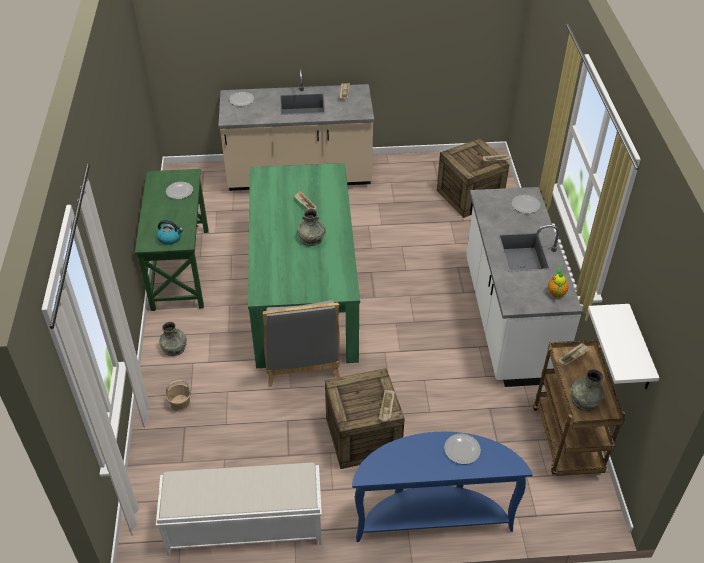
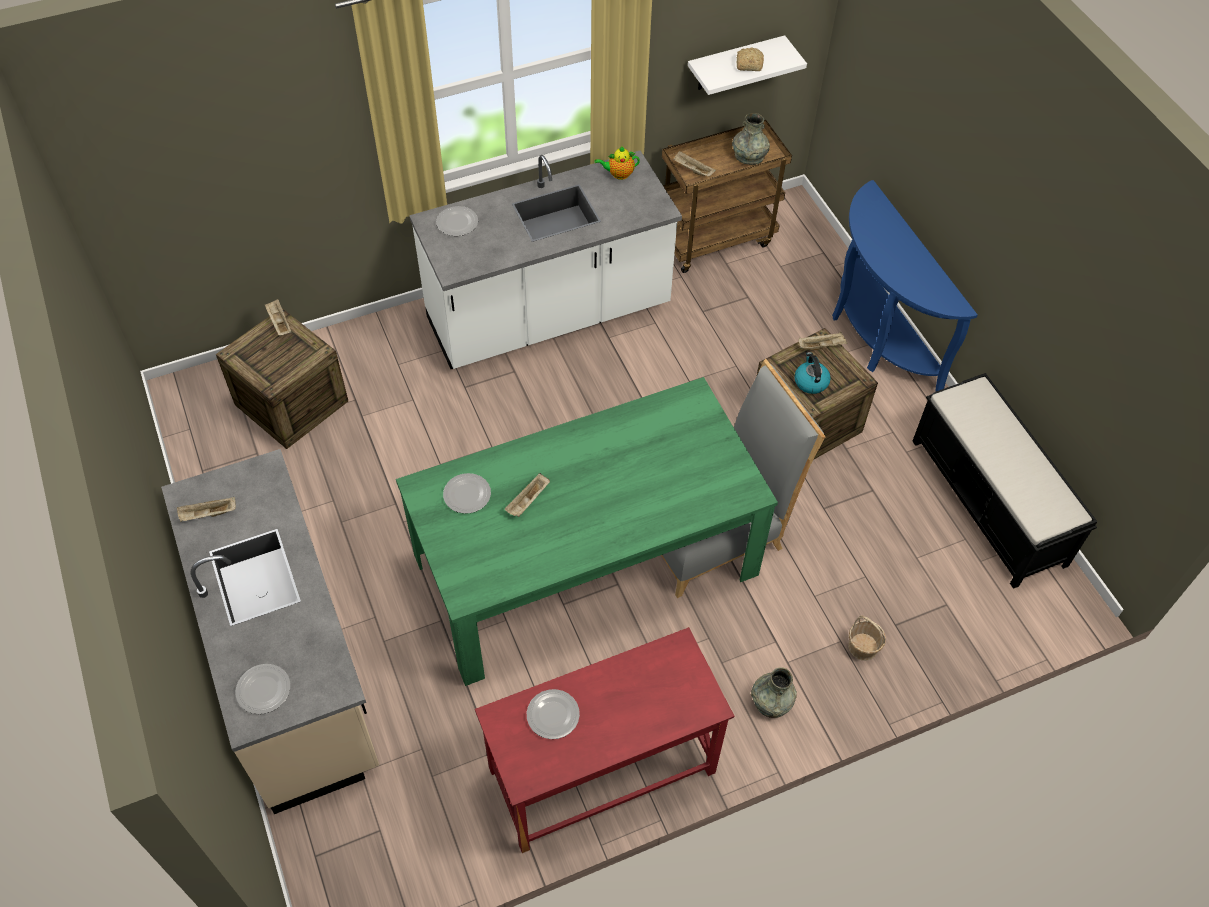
camera: 110 degrees left, 10 degrees up
(170, 238) = (678, 674): kettle -> kettle (810, 382)
(180, 268) = (602, 771): green desk -> red desk
(243, 526) = (988, 503): white bench -> black bench
(311, 238) = (602, 469): grey vase -> none
(461, 449) = (877, 236): plate -> plate (467, 495)
(618, 339) = (748, 64): none -> bread

